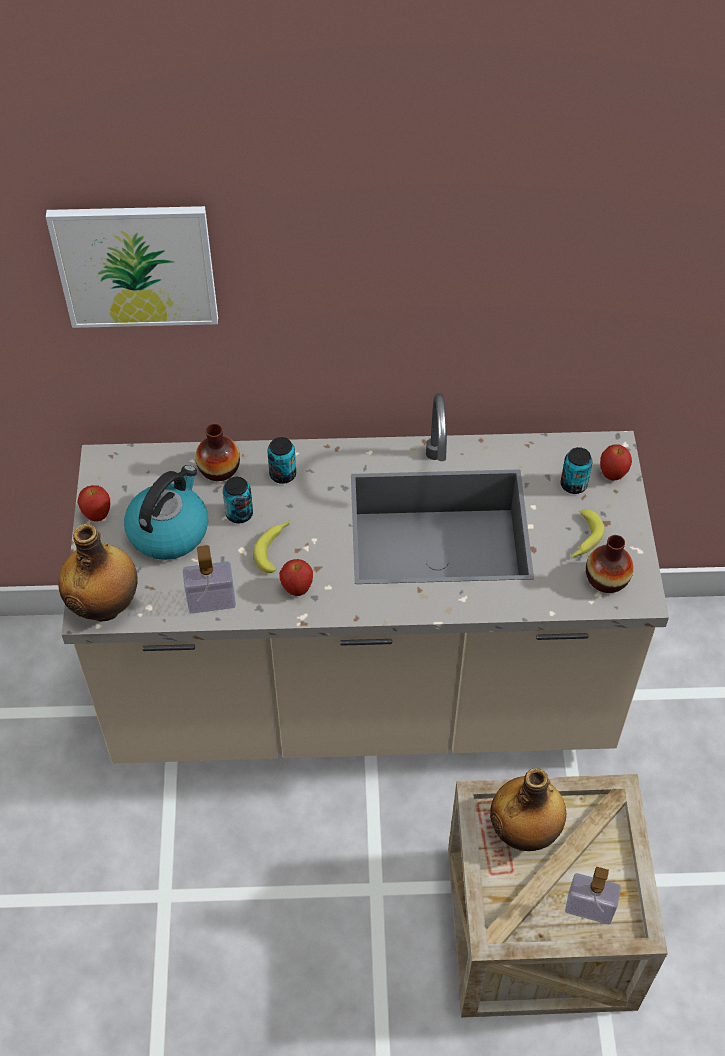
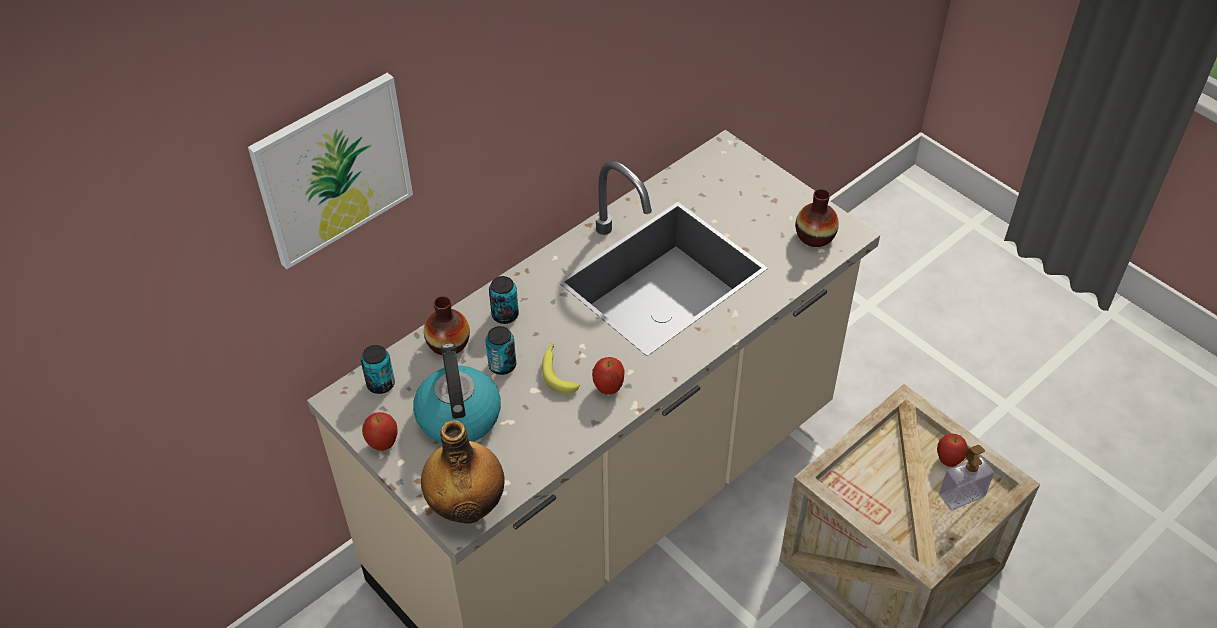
camera: 40 degrees left, 5 degrees down
(211, 601) = (551, 442): soap dispenser -> none
(525, 831) = (870, 477): bottle -> none
(573, 484) = (725, 189): can -> can (381, 384)
(582, 539) = (771, 221): banana -> none
(612, 474) = (743, 166): apple -> apple (948, 460)

